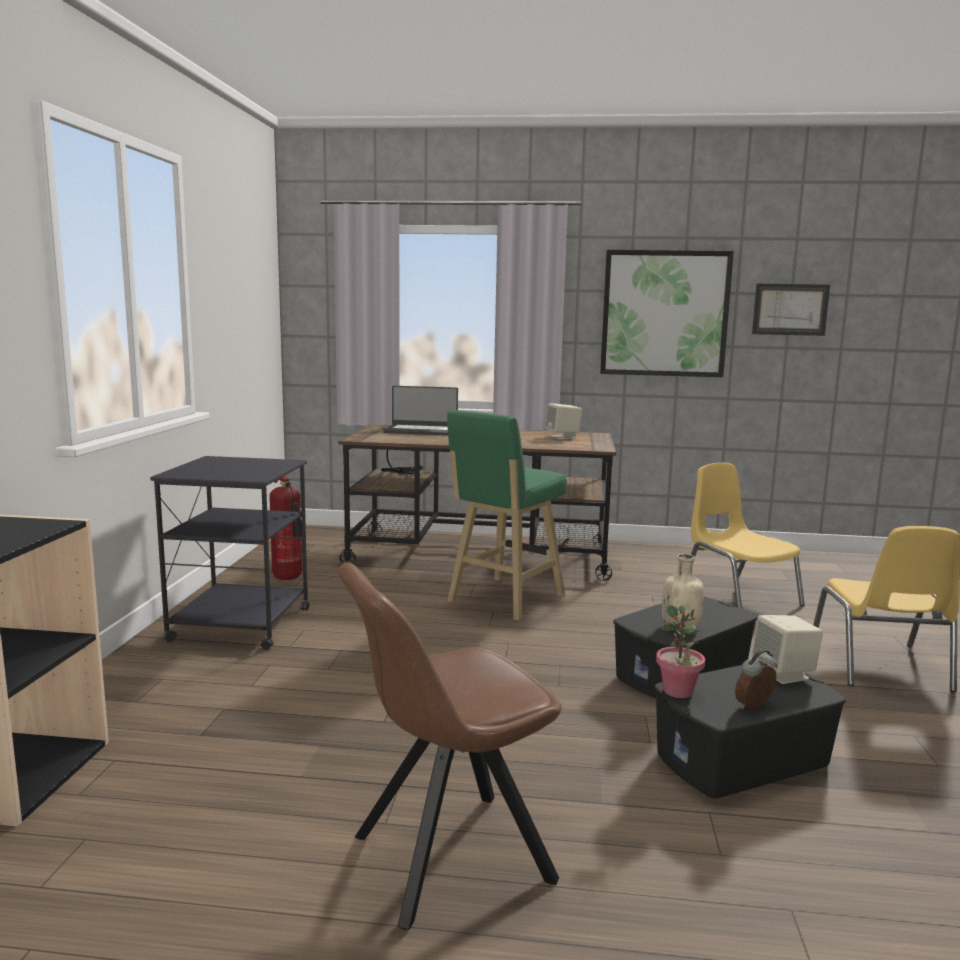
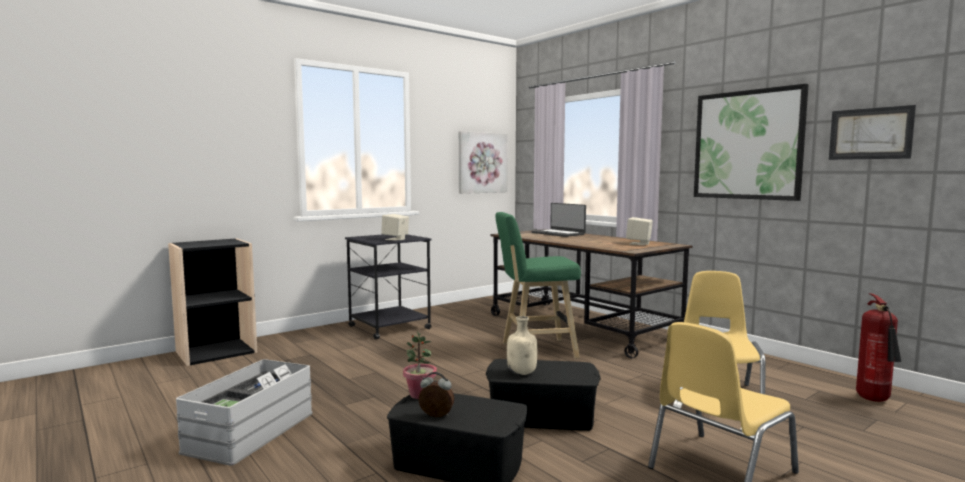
camera: 45 degrees right, 5 degrees down
(255, 322) = (482, 163): none -> picture
(289, 579) = (453, 315): fire extinguisher -> fire extinguisher (875, 401)
(450, 857) = (250, 431): brown chair -> grey storage box
(784, 674) = (505, 411): beige speaker -> beige speaker (395, 239)

